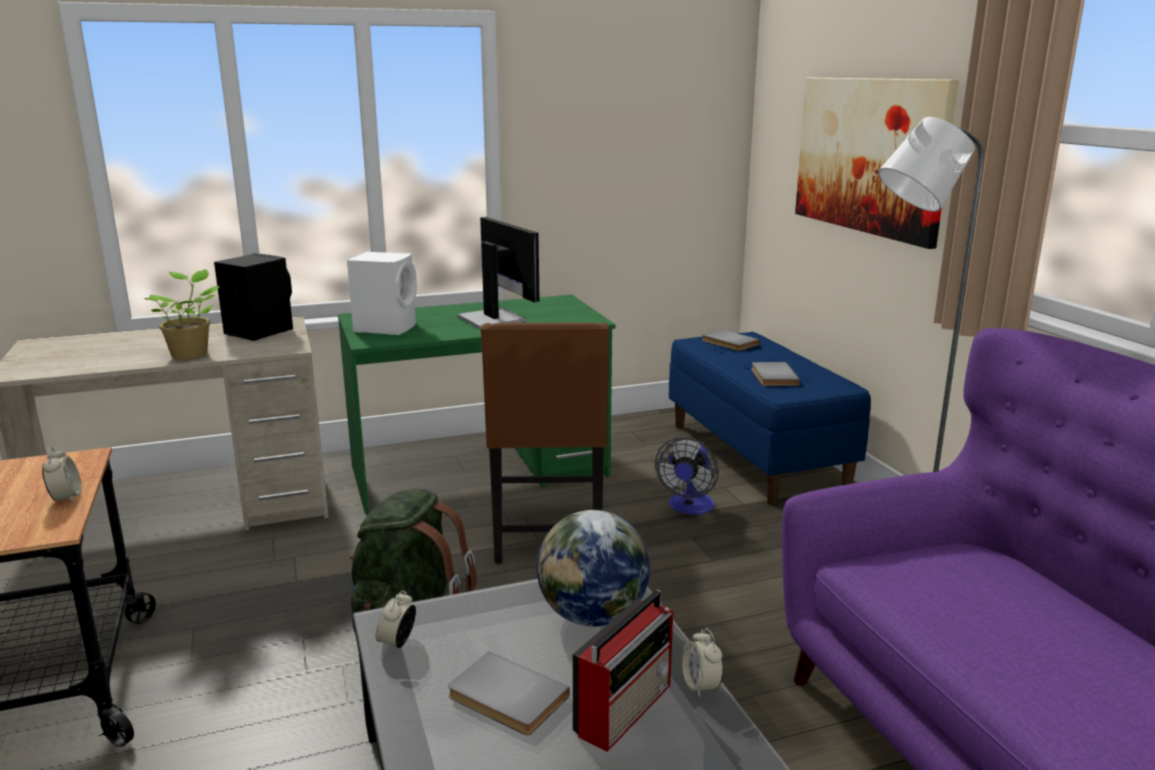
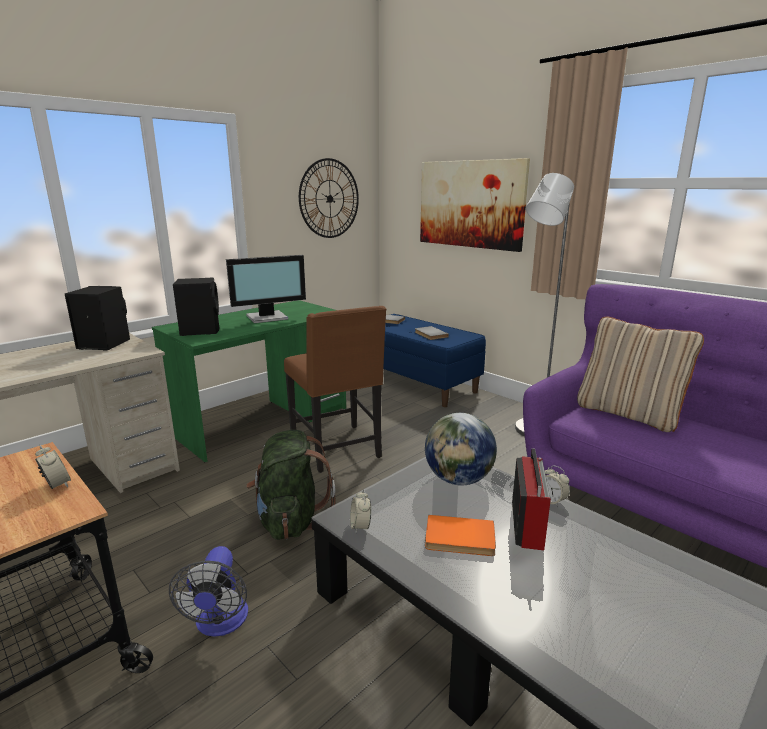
camera: 25 degrees left, 0 degrees up
(191, 354) = (65, 365): potted plant -> none
(387, 327) = (200, 330): white speaker -> black speaker
(493, 319) = (268, 318): monitor -> monitor turned 120 degrees clockwise
(505, 698) = (460, 539): grey book -> orange book
(652, 135) = (329, 199): none -> wall clock
(689, 507) = (404, 417): fan -> fan (220, 623)
(980, 581) = (628, 414): none -> beige pillow

